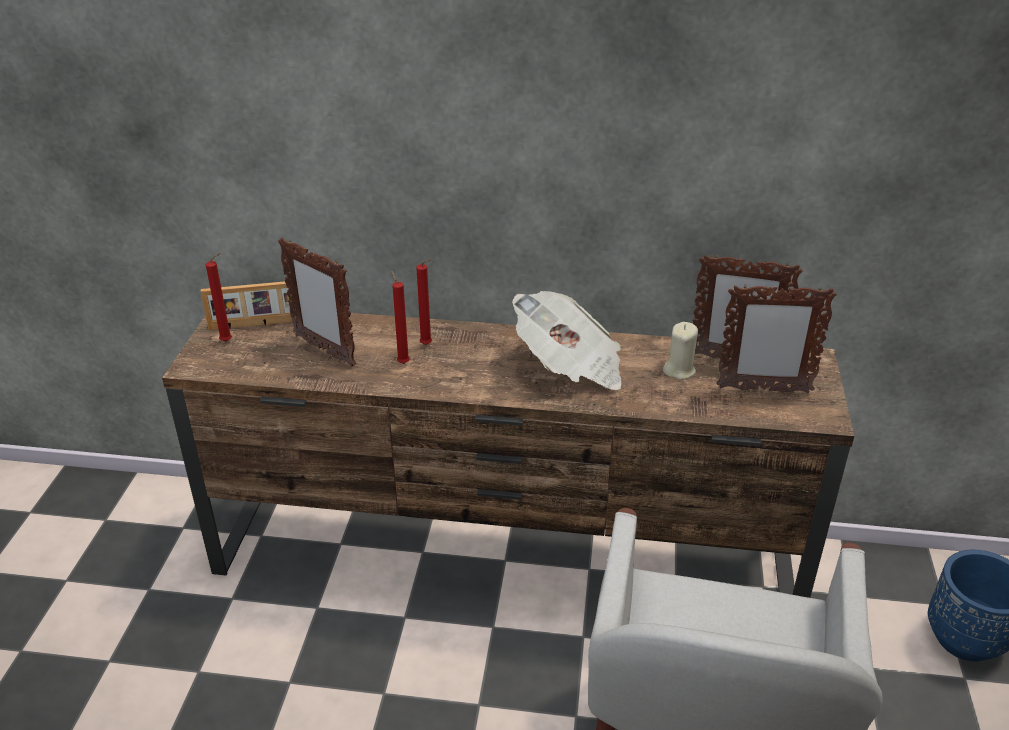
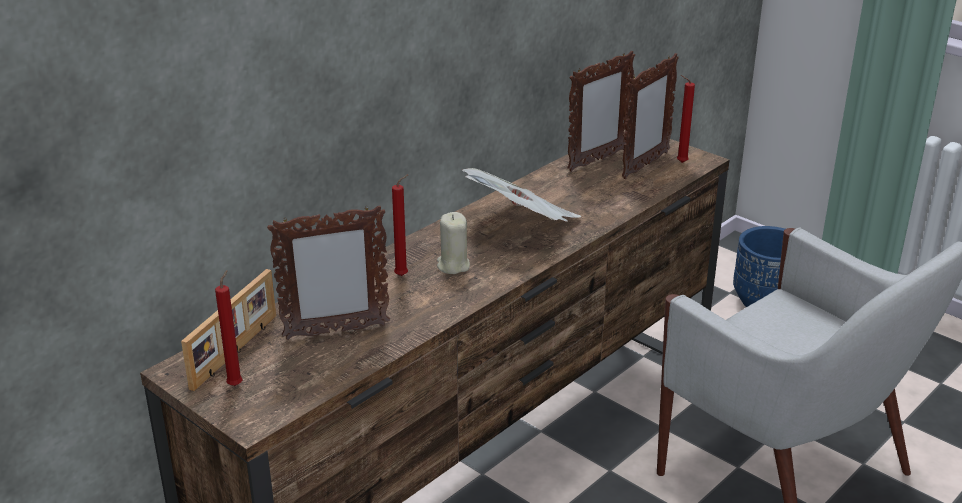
camera: 55 degrees left, 5 degrees down
(402, 362) = (414, 297): red candle -> red candle (680, 162)
(679, 370) = (583, 184): beige candle -> beige candle (453, 265)

